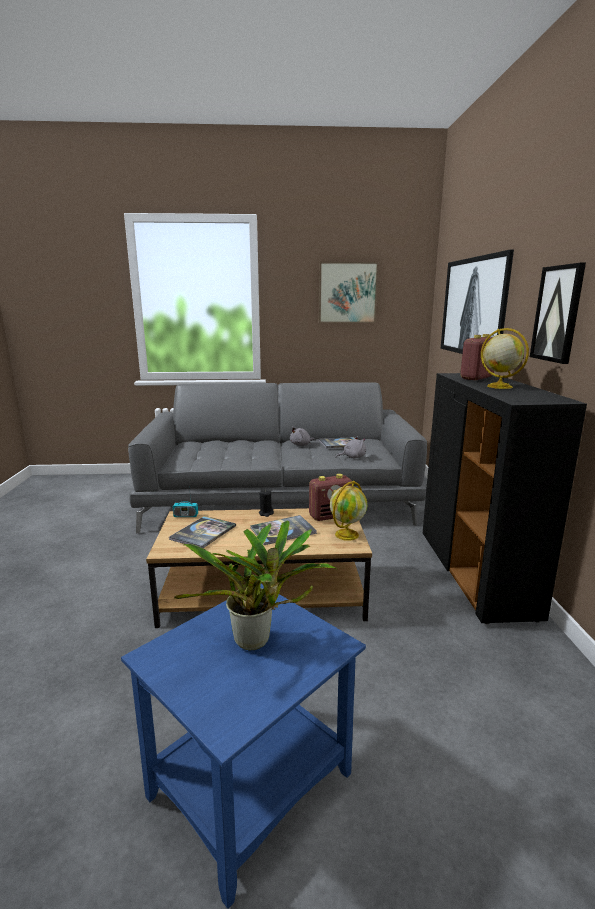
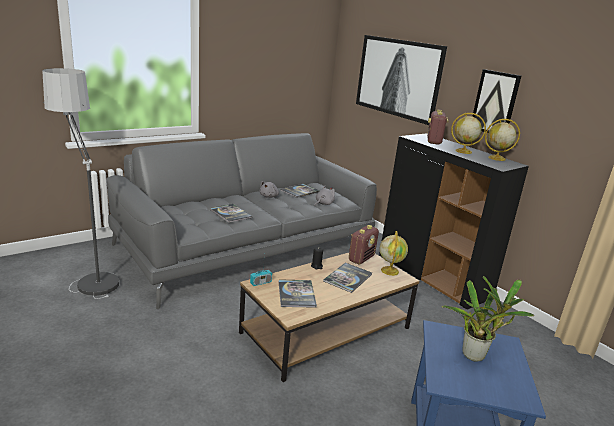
camera: 35 degrees left, 5 degrees up
(125, 495) = (89, 273): none -> floor lamp
(236, 453) = (230, 214): none -> book
(347, 293) = (274, 50): picture -> none
(541, 394) = (496, 158): none -> globe

